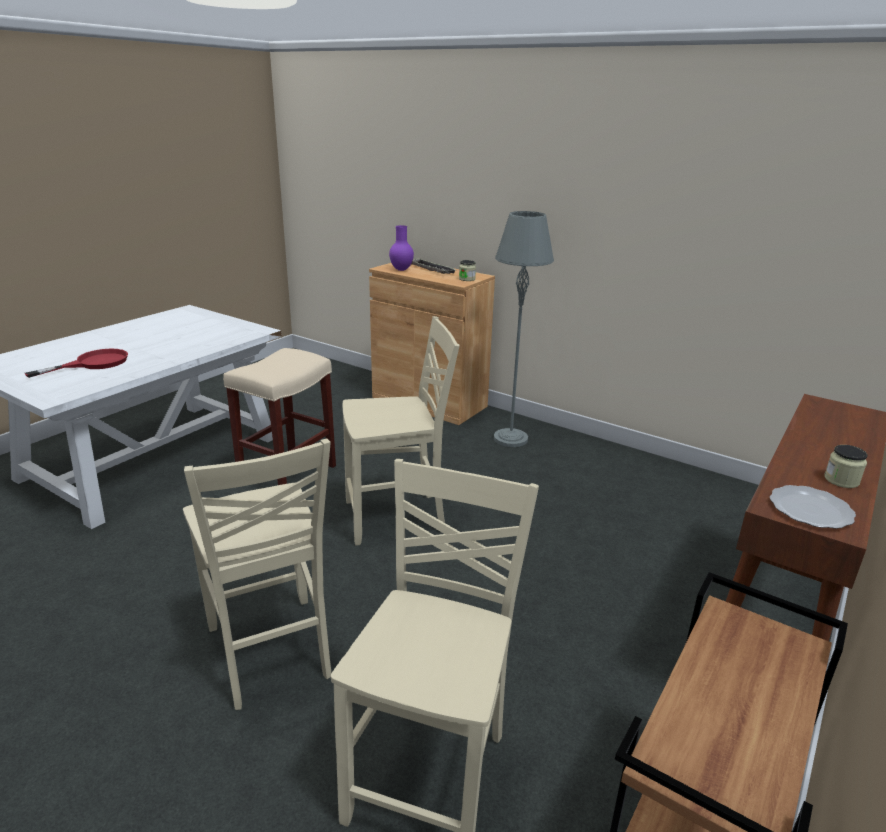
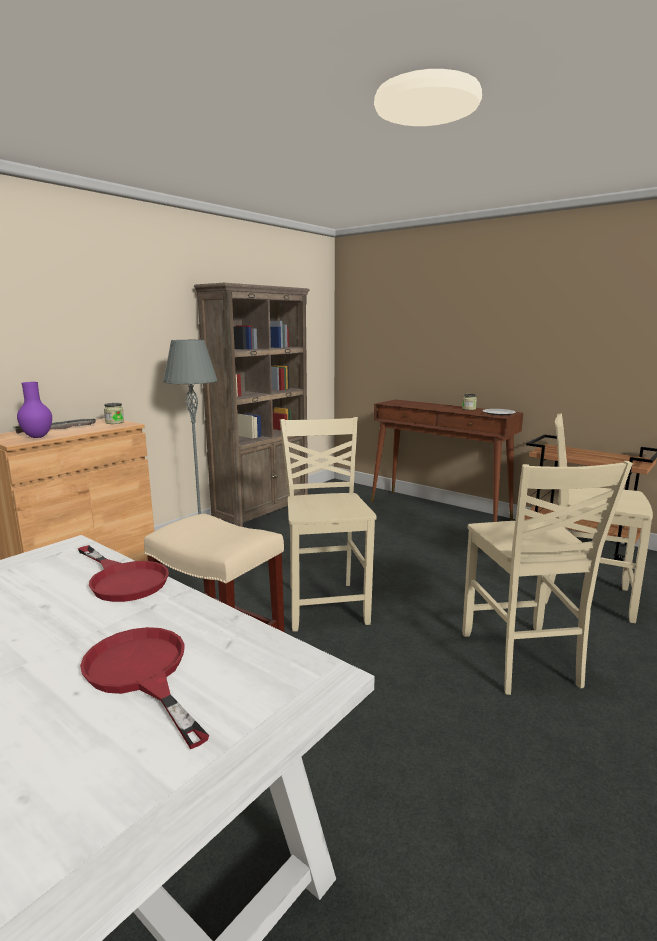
camera: 85 degrees left, 10 degrees down
(201, 348) = (123, 579): none -> red frying pan
(270, 653) = (521, 660): beige chair -> beige chair turned 105 degrees clockwise
(635, 463) = (263, 513): none -> brown bookcase

